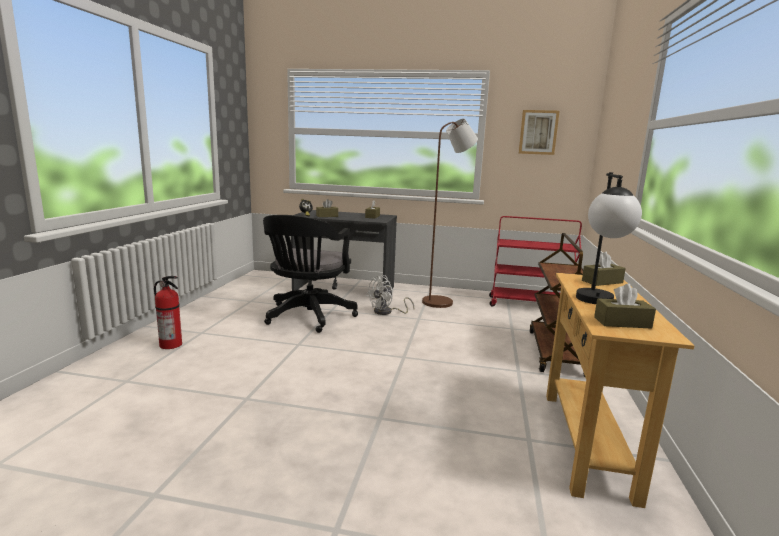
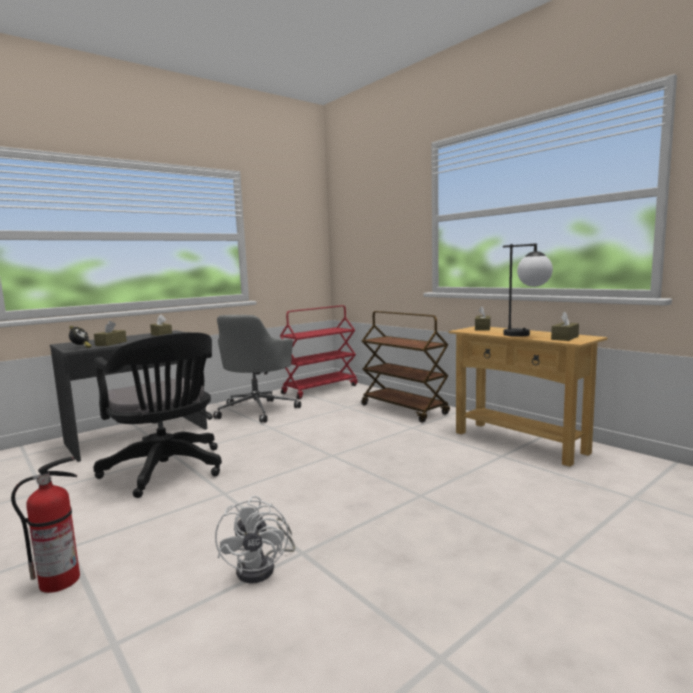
camera: 50 degrees left, 5 degrees down
(387, 312) = (233, 435): white fan -> white fan (263, 567)
(442, 302) = (257, 410): brown floor lamp -> grey office chair
(538, 132) = (288, 232): picture -> none

